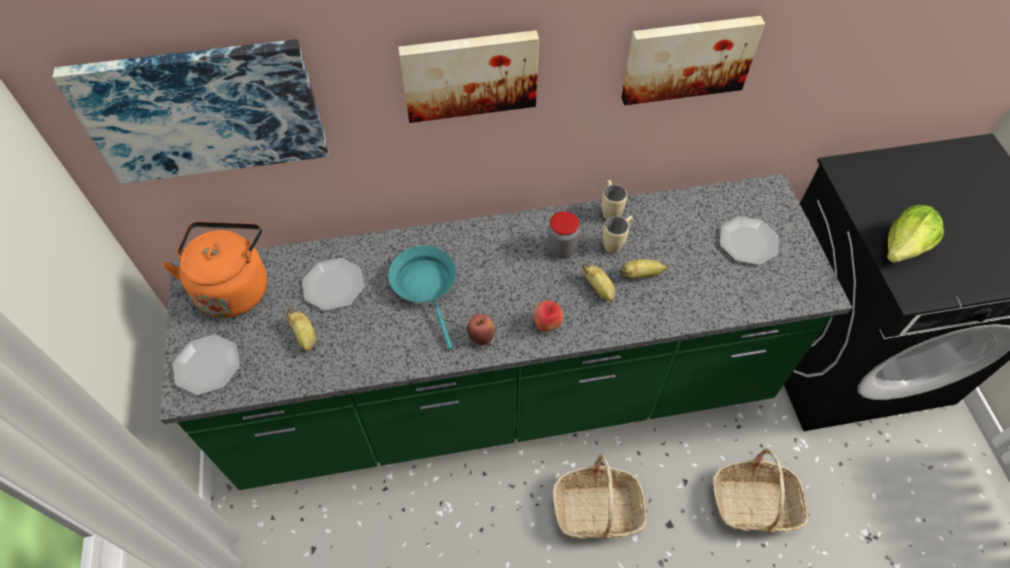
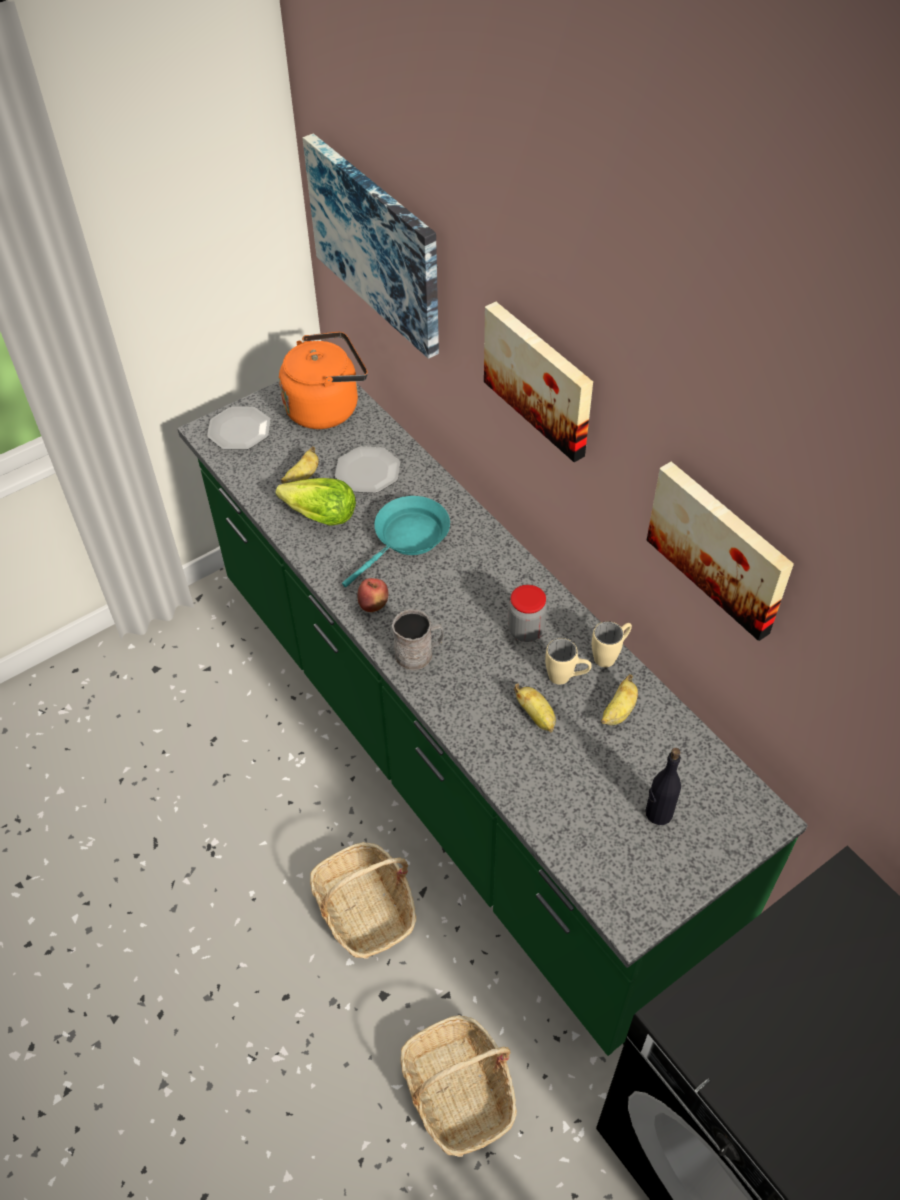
camera: 65 degrees right, 5 degrees down
(547, 324) = (419, 653): apple -> grey mug
(599, 289) = (492, 683): banana -> banana (618, 711)
(748, 242) = (658, 813): plate -> black bottle
(904, 247) = (754, 992): lettuce -> lettuce (320, 516)

